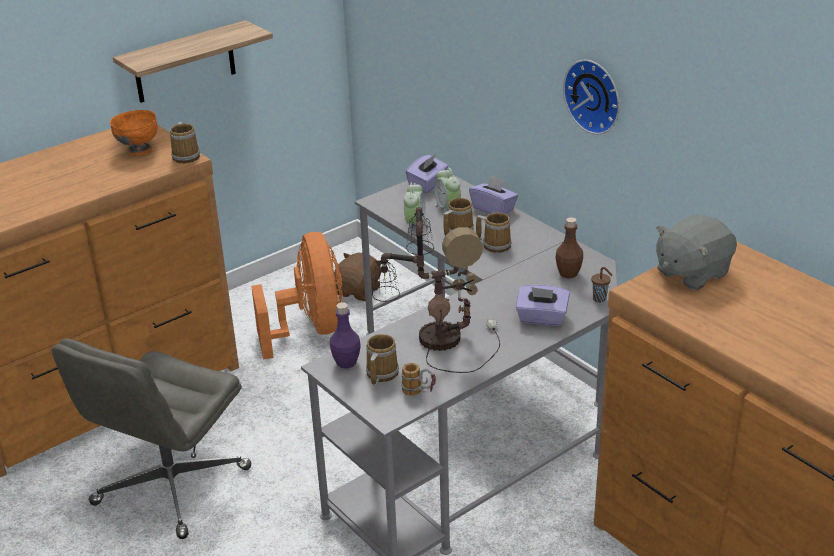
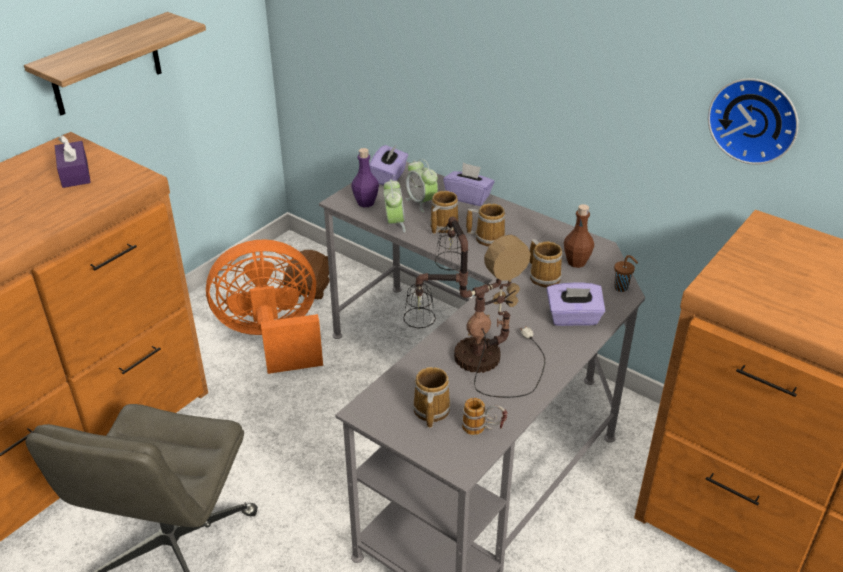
camera: 15 degrees left, 5 degrees up
(138, 150) = (75, 173): orange bowl -> purple tissue box
(187, 156) = (136, 175): mug -> mug (544, 276)
(310, 330) = (272, 338): orange fan -> orange fan turned 75 degrees counterclockwise
(346, 362) = (386, 402): purple bottle -> purple bottle (365, 203)
(595, 95) = (596, 70): wall clock -> wall clock (754, 119)
(691, 273) = (755, 259): grey plush toy -> none

